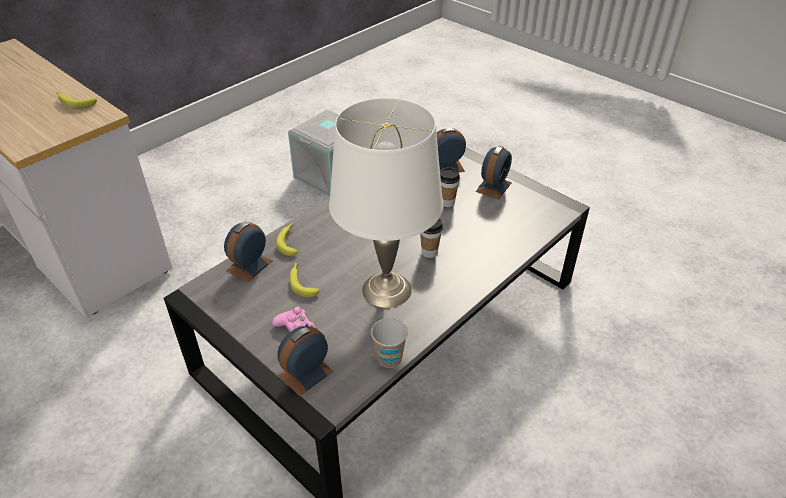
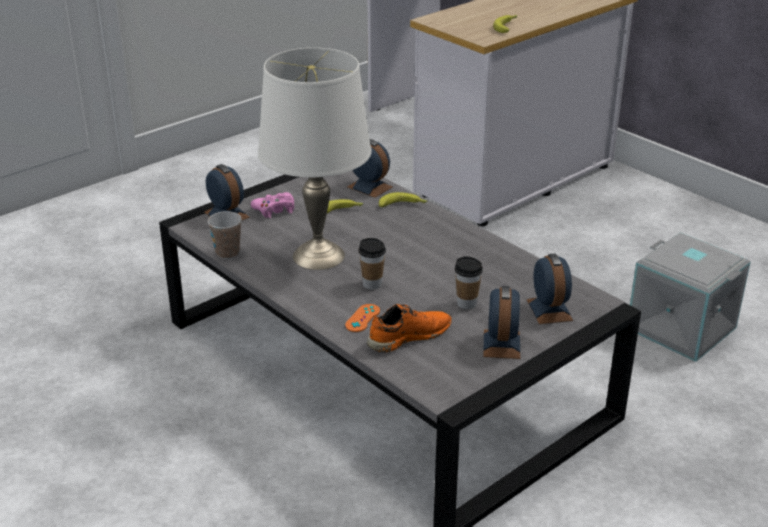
camera: 95 degrees right, 10 degrees down
(480, 254) = (362, 318): none -> orange game controller
(493, 187) = (501, 344): alarm clock -> alarm clock turned 120 degrees counterclockwise
(498, 229) = (408, 336): none -> orange shoe

